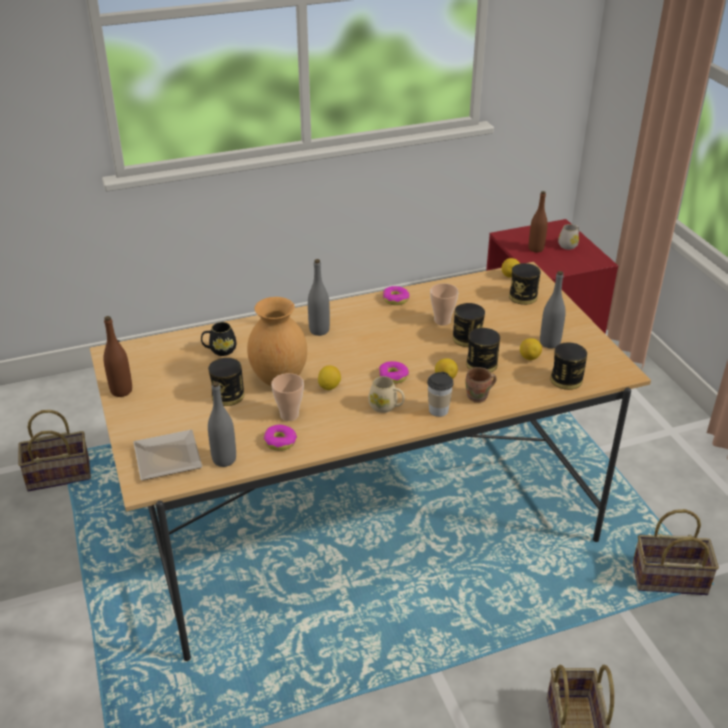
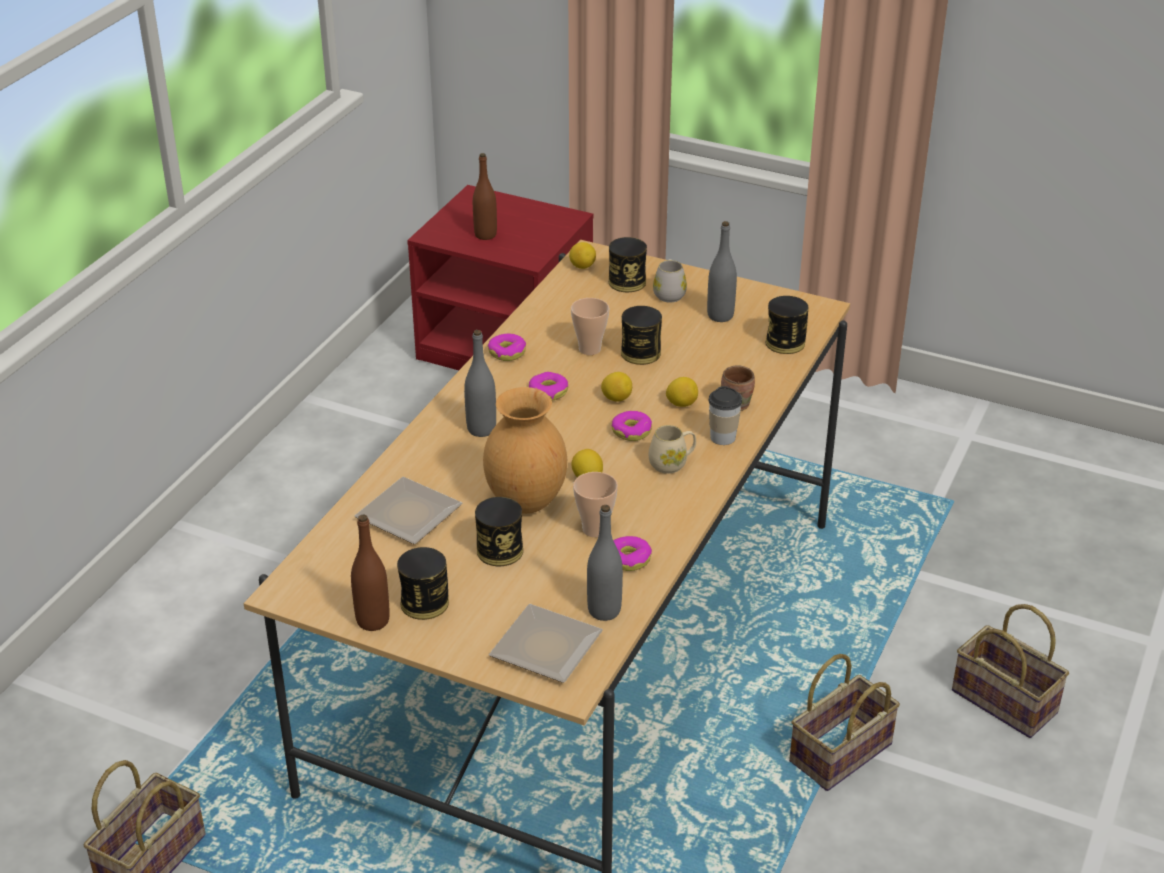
camera: 45 degrees left, 0 degrees up
(219, 350) = (408, 512): black mug -> plate
(383, 331) = (548, 392): none -> donut
(481, 364) = (692, 371): can -> can (424, 603)
(529, 358) = (724, 340): lemon -> lemon (616, 398)
(569, 245) = (513, 213): white mug -> white mug (669, 293)
(667, 580) = (917, 522): basket -> basket (840, 755)

